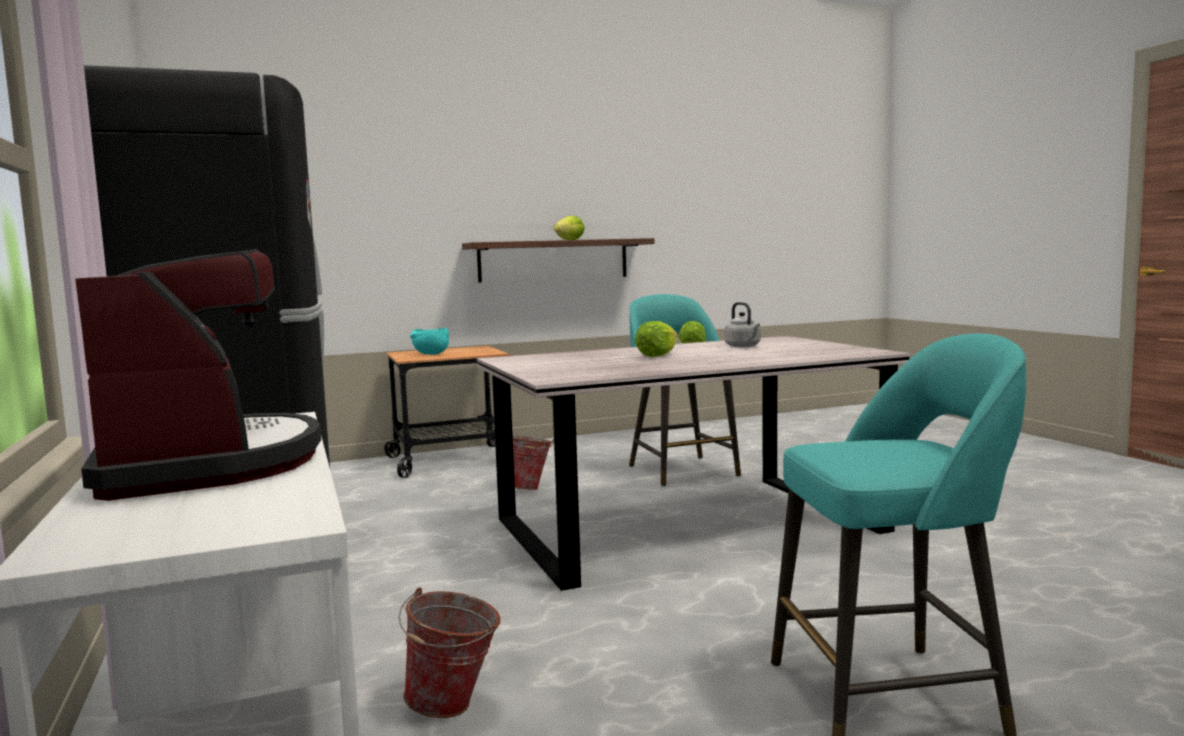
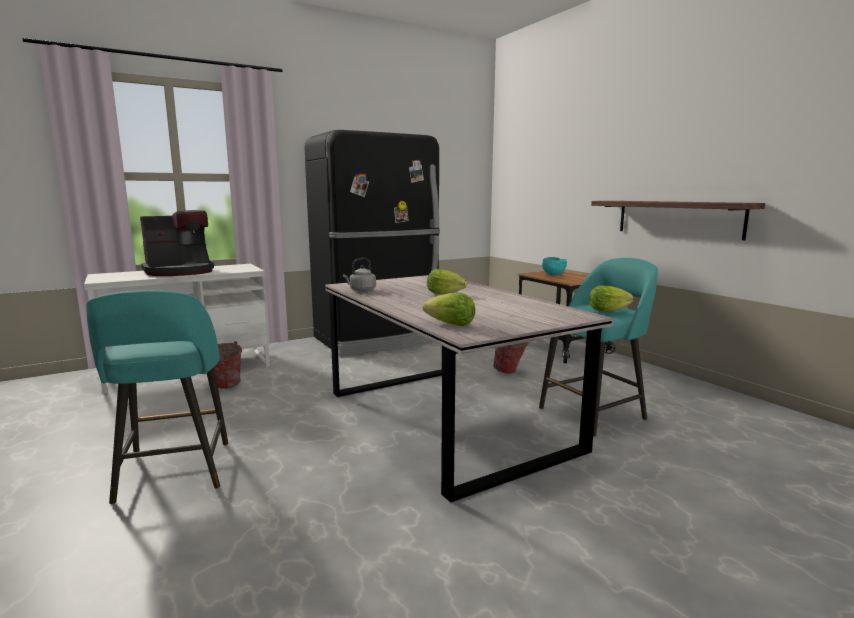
camera: 80 degrees right, 5 degrees up
(569, 240) = (677, 201): lettuce -> lettuce (451, 325)
(744, 346) = (506, 307): grey kettle -> grey kettle (361, 290)

